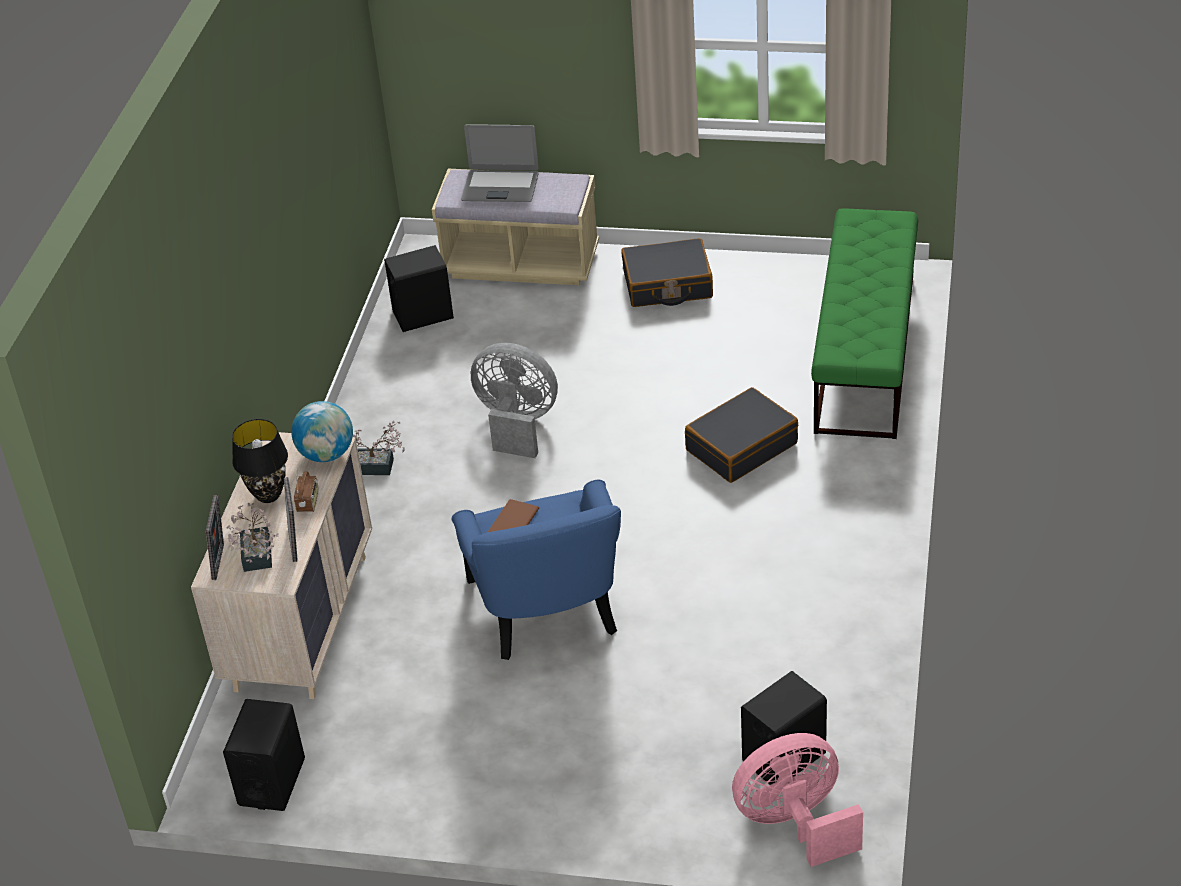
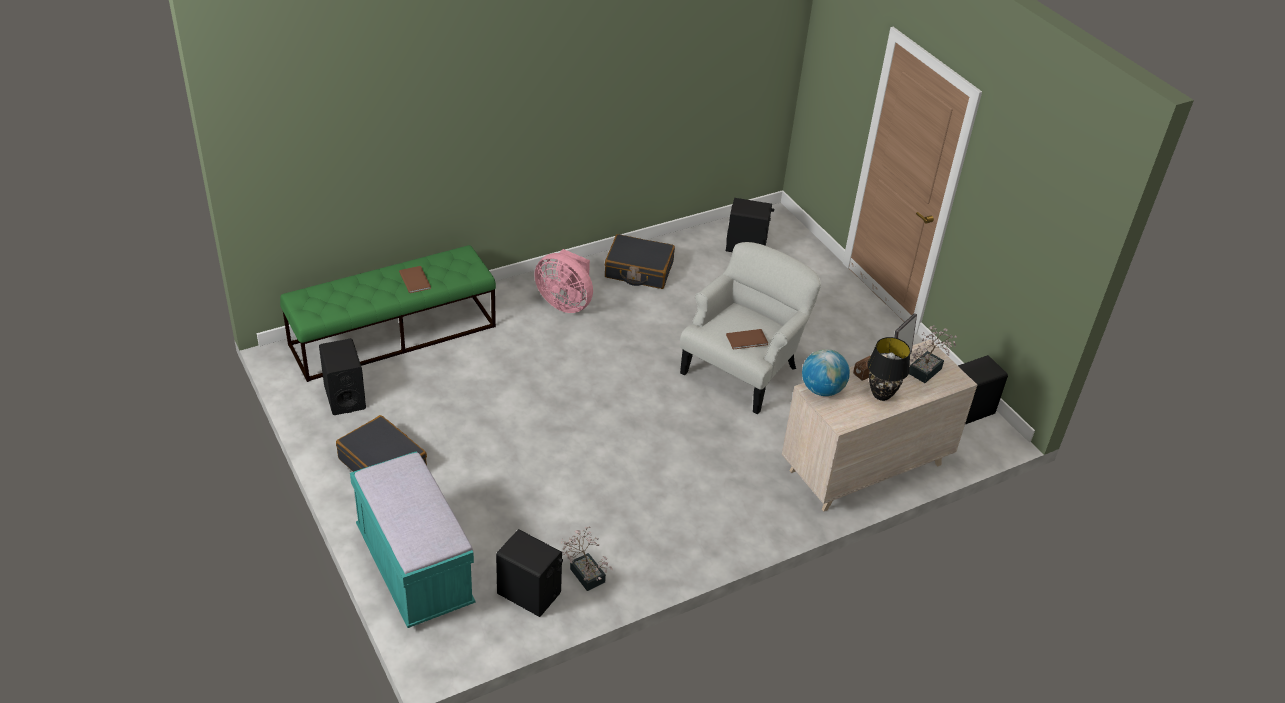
camera: 135 degrees left, 0 degrees up
(221, 562) = (947, 383): picture frame -> none
(378, 467) = (711, 514): potted plant -> potted plant (585, 572)
(500, 187) = (415, 515): laptop -> none
(516, 424) = (605, 465): grey fan -> none
(521, 264) = (414, 568): beige bench -> turquoise bench
(546, 607) = (743, 369): blue armchair -> white armchair
(741, 446) = (534, 351): black suitcase -> black suitcase (638, 270)
(789, 290) = (344, 397): none -> black speaker
(795, 823) = (777, 230): pink fan -> pink fan (565, 303)
(859, 304) = (415, 279): none -> brown book

